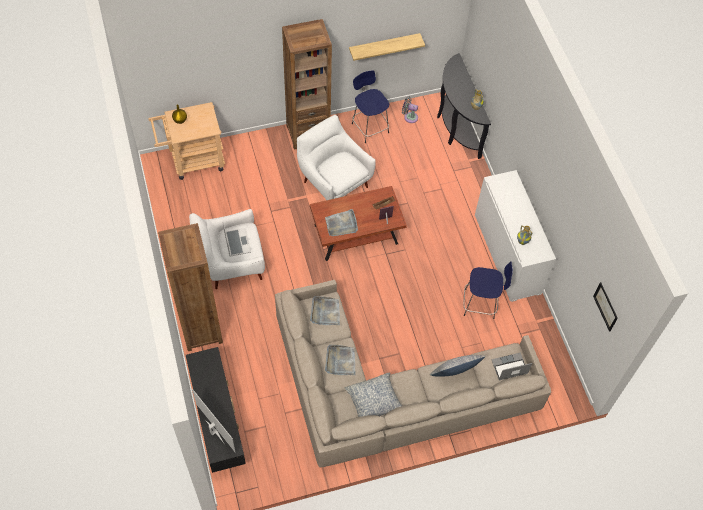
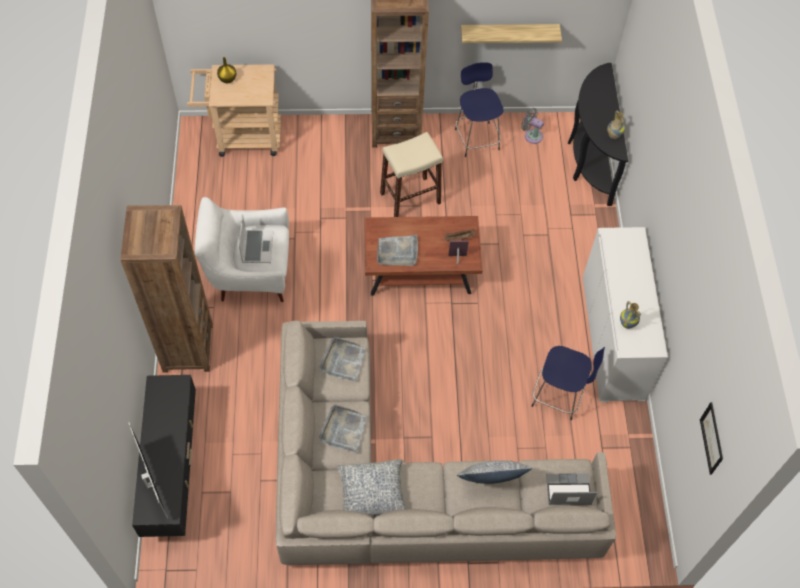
camera: 15 degrees right, 0 degrees up
(333, 182) = (410, 198): white armchair -> beige stool

